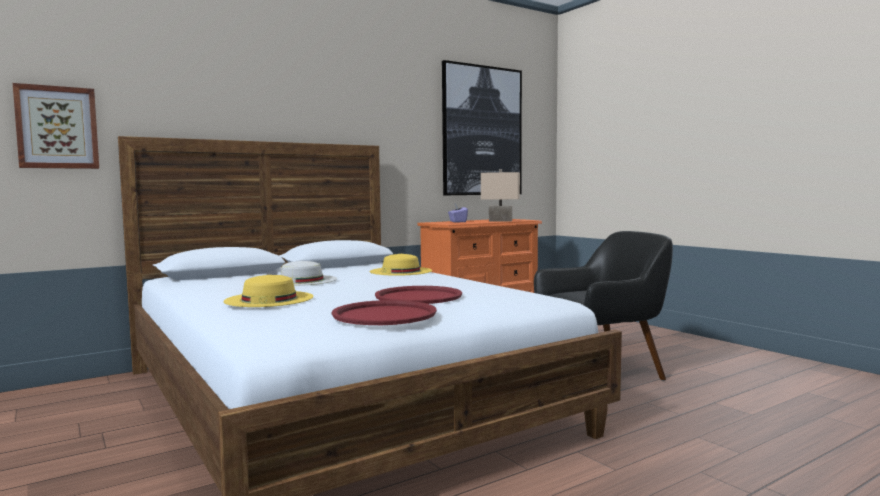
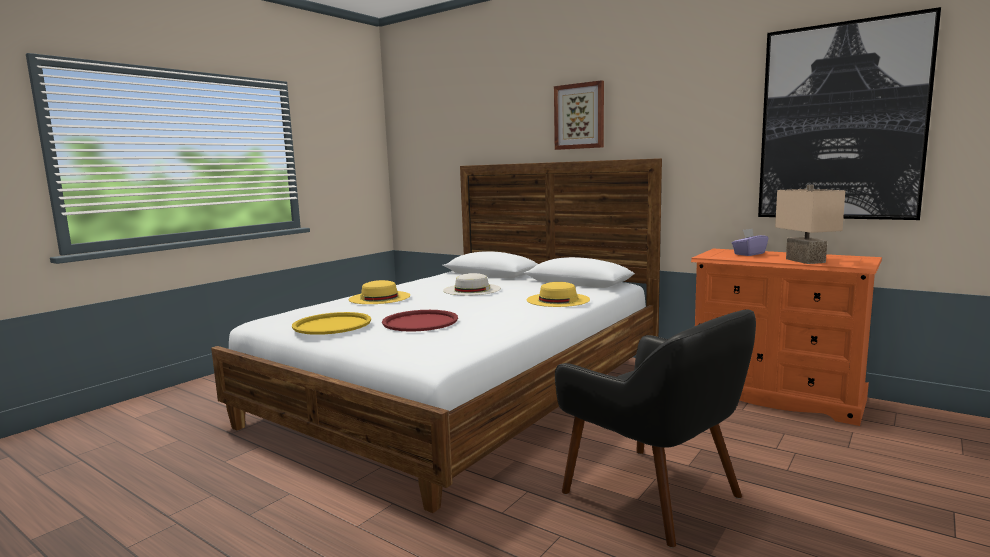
camera: 70 degrees right, 5 degrees up
(57, 127) = (438, 162): picture -> picture (579, 116)
(384, 314) = (332, 324): red tray -> yellow tray

